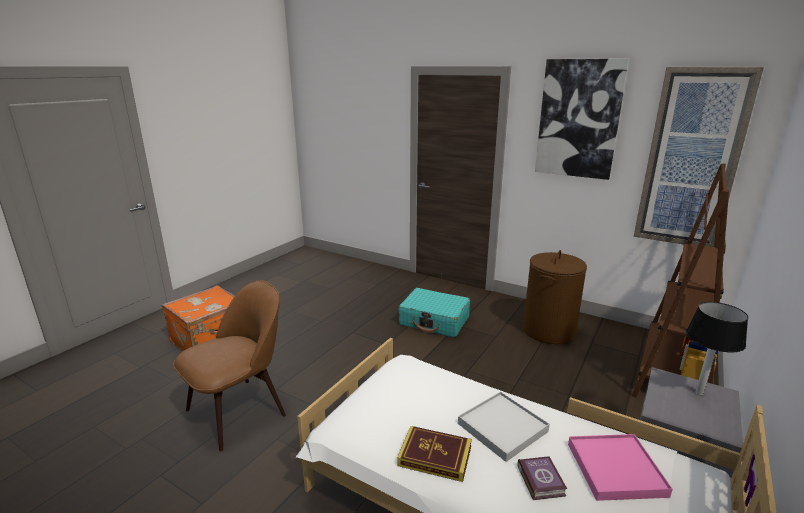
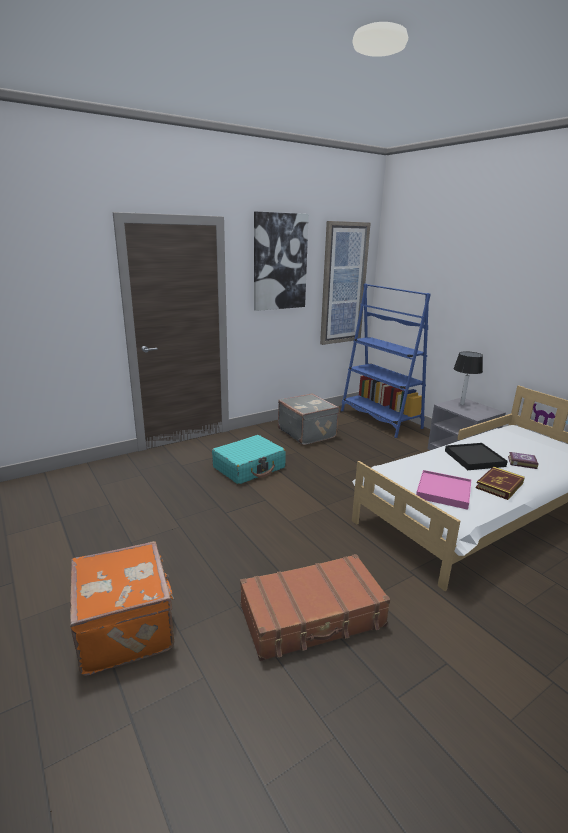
camera: 65 degrees left, 0 degrees up
(240, 410) = (312, 617): brown chair -> brown suitcase
(502, 427) = (474, 458): white tray -> black tray
(548, 330) = (307, 433): brown laundry basket -> grey suitcase
(615, 469) = (513, 443): pink tray -> pink tray (443, 492)
(673, 372) = (380, 419): brown bookcase -> blue bookcase

